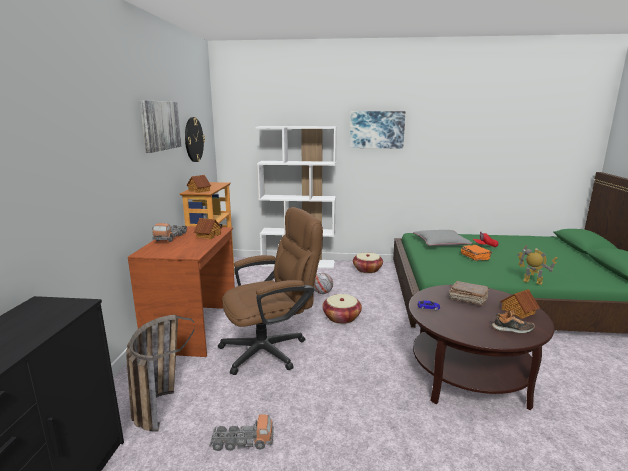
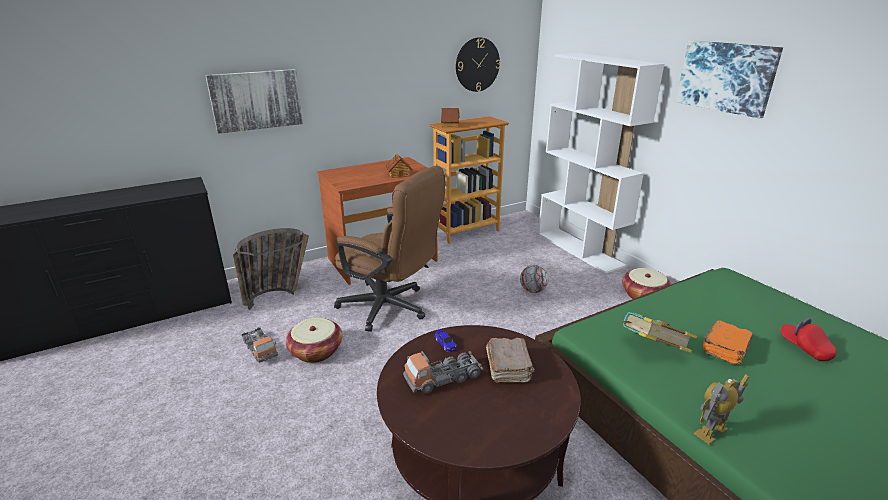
camera: 55 degrees right, 10 degrees up
(160, 125) = (403, 49): picture -> picture (256, 100)
(171, 237) = (376, 166): toy truck -> toy truck (443, 378)
(341, 317) = (495, 323): basket -> basket (316, 351)
(441, 243) = (732, 304): grey pillow -> none
(464, 269) = (652, 350): none -> book
(512, 329) = (451, 423): shoe -> none
(517, 311) = (517, 420): toy house -> none
(532, 281) = (711, 432): toy robot -> toy robot turned 120 degrees counterclockwise

